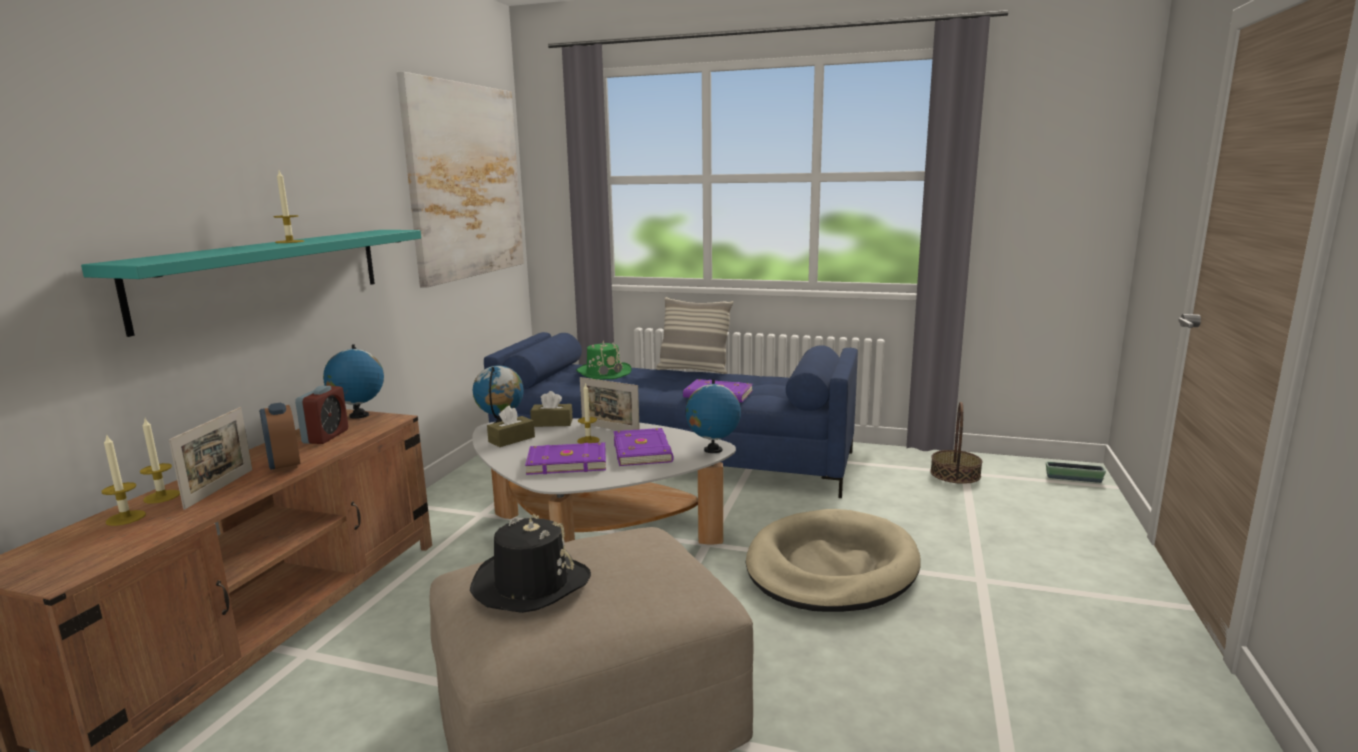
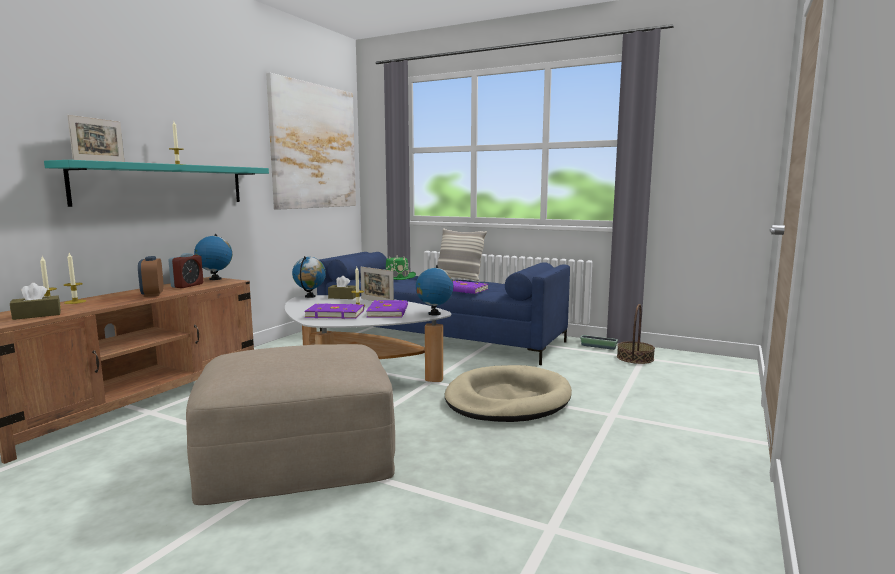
camera: 10 degrees right, 5 degrees down
(220, 488) = (108, 300): picture frame -> picture frame (100, 161)
(511, 439) = (310, 303): brown tissue box -> brown tissue box (37, 315)
(530, 584) = (257, 357): black hat -> none
(1073, 478) = (726, 366): planter -> planter (598, 347)

